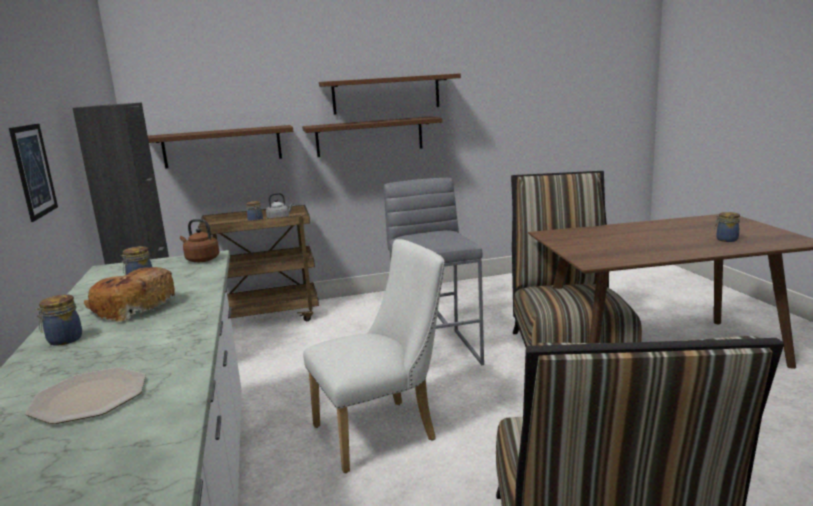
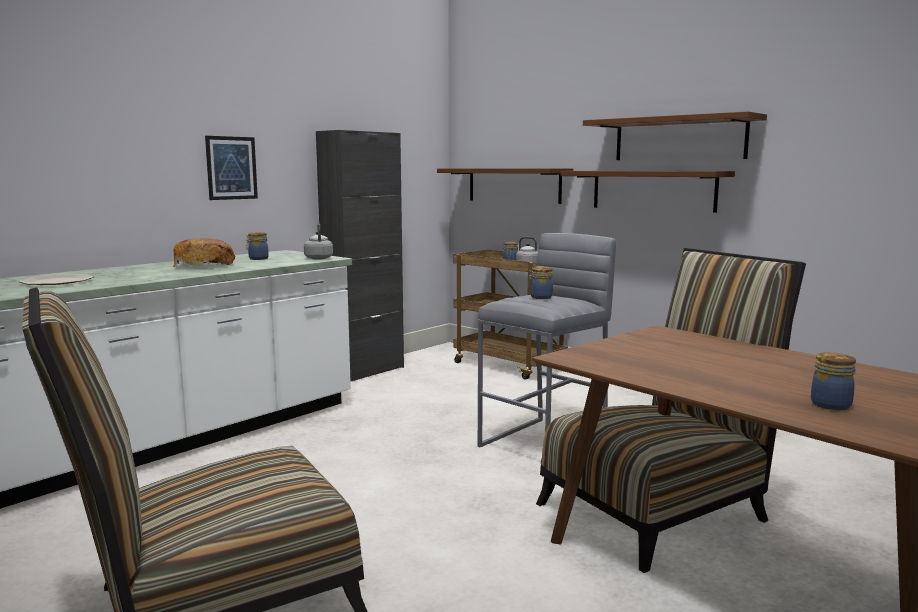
camera: 55 degrees right, 5 degrees down
(63, 340) = (141, 267): jar -> jar (540, 297)
(201, 260) = (318, 258): brown kettle -> grey kettle
(383, 431) = (365, 461): white chair -> none

